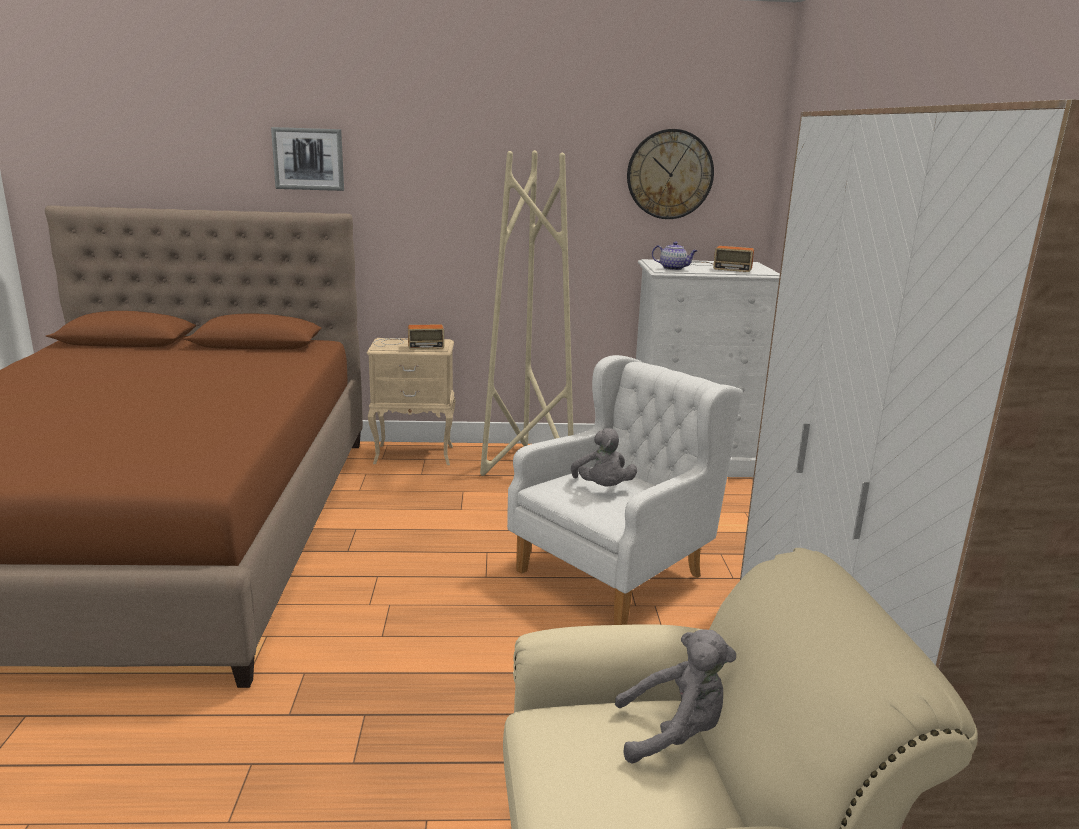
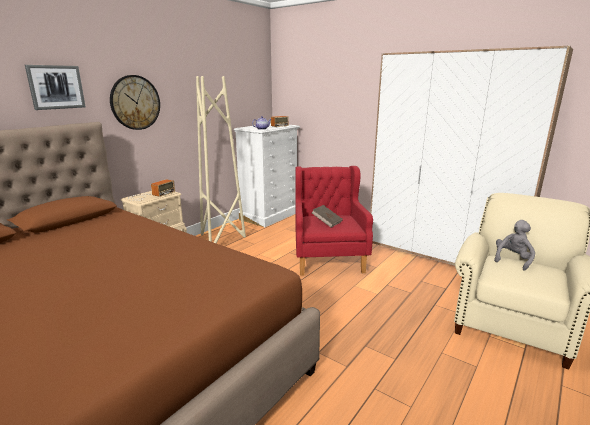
camera: 50 degrees left, 0 degrees up
(603, 488) = (327, 222): grey plush toy -> brown book
(617, 573) = (327, 258): white armchair -> red armchair
(670, 174) = (238, 86): wall clock -> wall clock (135, 102)

